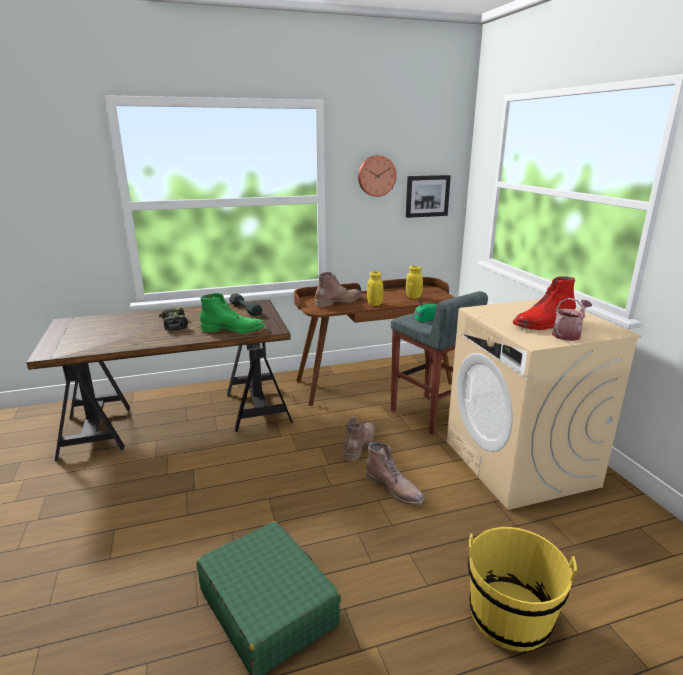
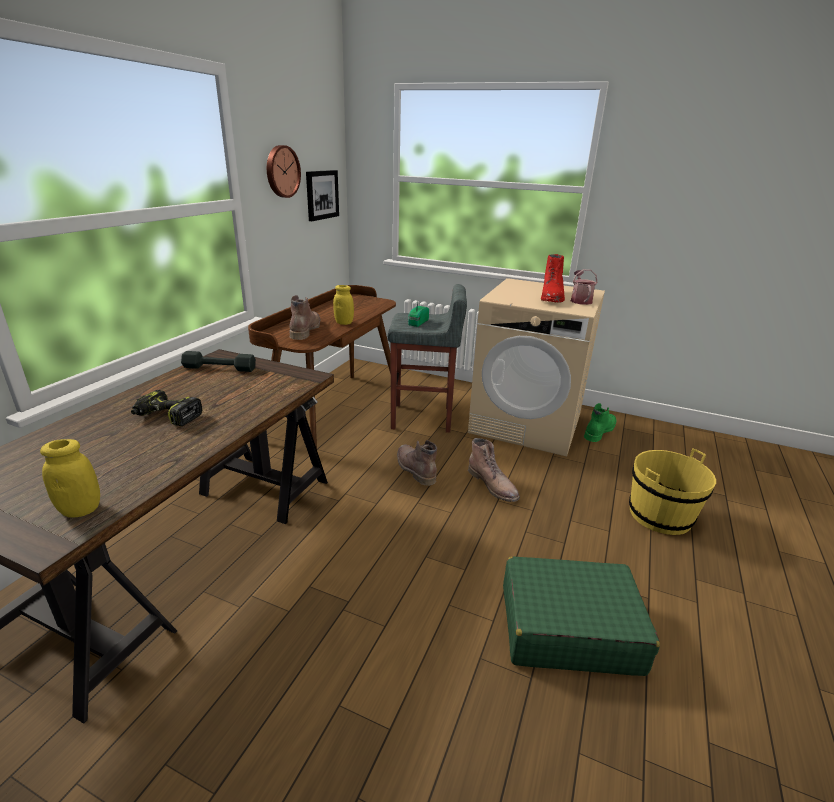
camera: 50 degrees left, 5 degrees up
(233, 329) = (265, 393): green boot -> green boot (599, 430)
(395, 489) = (493, 485): brown boot -> brown boot turned 60 degrees clockwise
(413, 297) = (360, 307): yellow jar -> yellow jar (81, 509)

